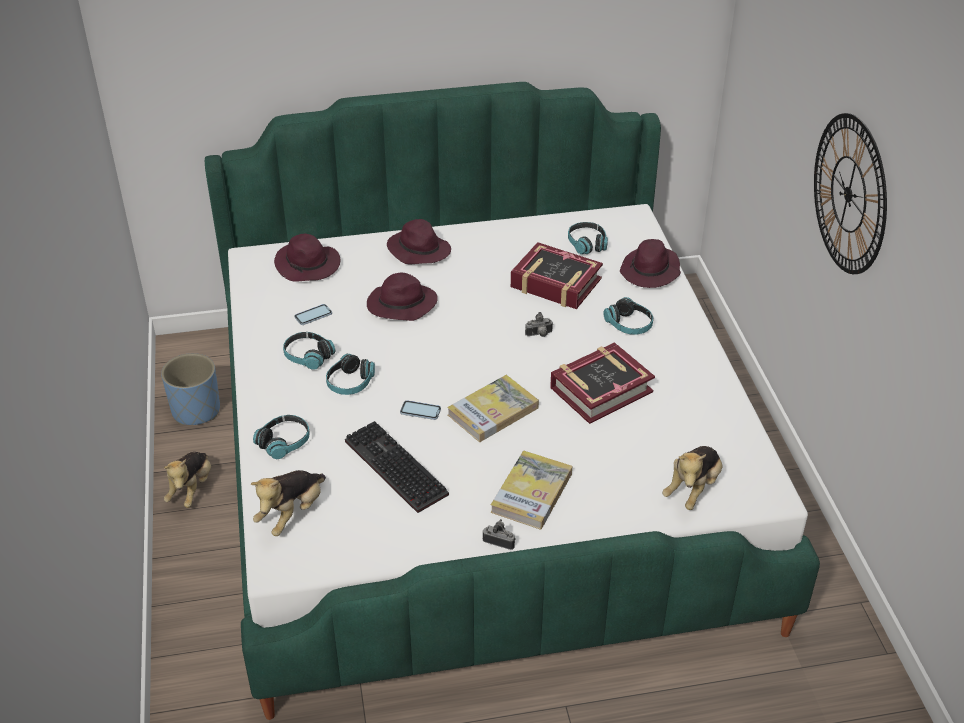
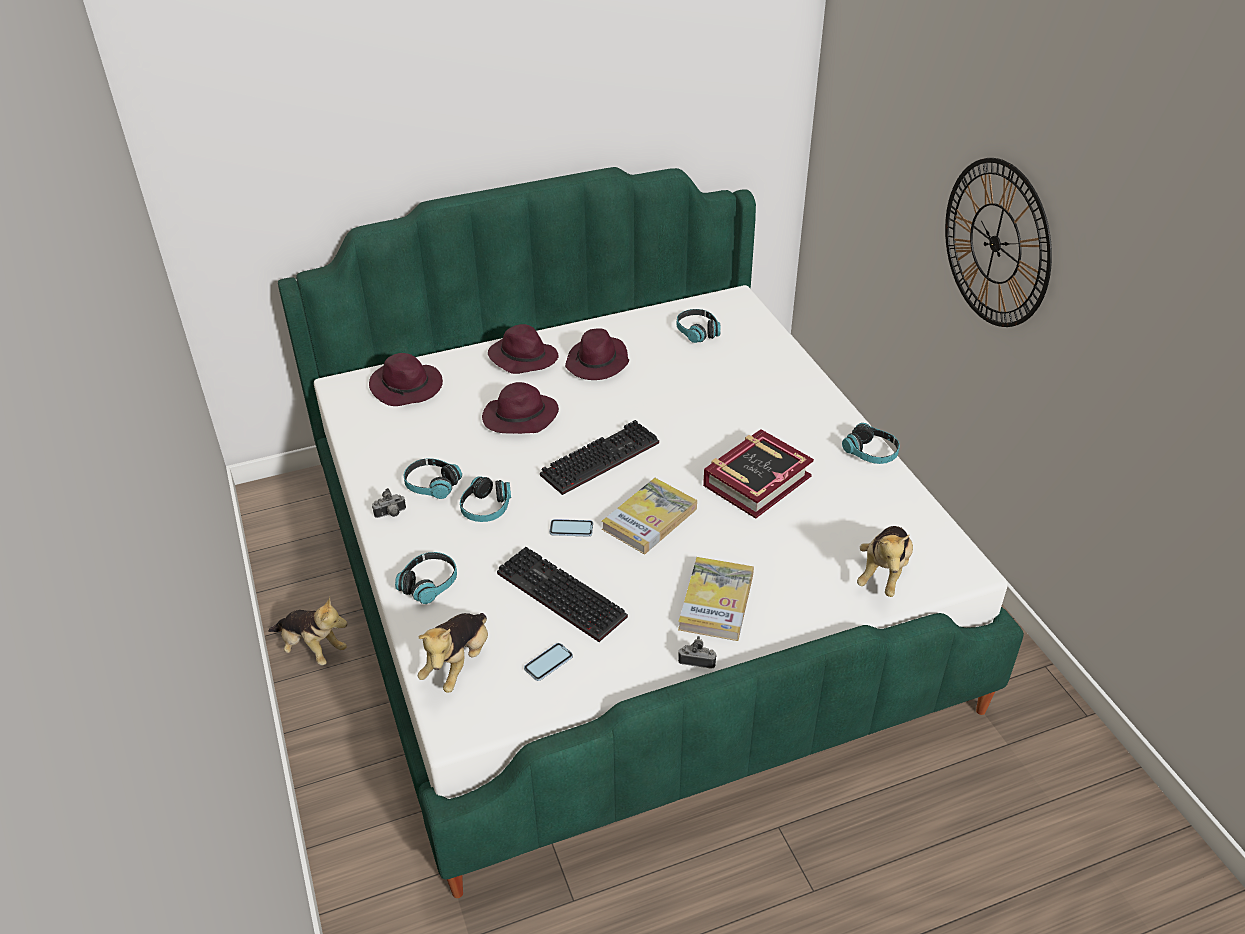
camera: 10 degrees left, 0 degrees up
(191, 489) = (312, 648): plush toy -> plush toy turned 60 degrees counterclockwise
(196, 410) = (298, 561): blue planter -> none
(313, 315) = (426, 440): phone -> phone (548, 663)
(464, 350) = (600, 457): none -> keyboard
(539, 335) = (675, 431): camera -> camera (391, 514)
(555, 283) = (677, 376): book -> none
(629, 325) = (765, 409): headphones -> headphones (871, 453)
(650, 271) = (770, 352): purple hat -> purple hat (597, 363)

